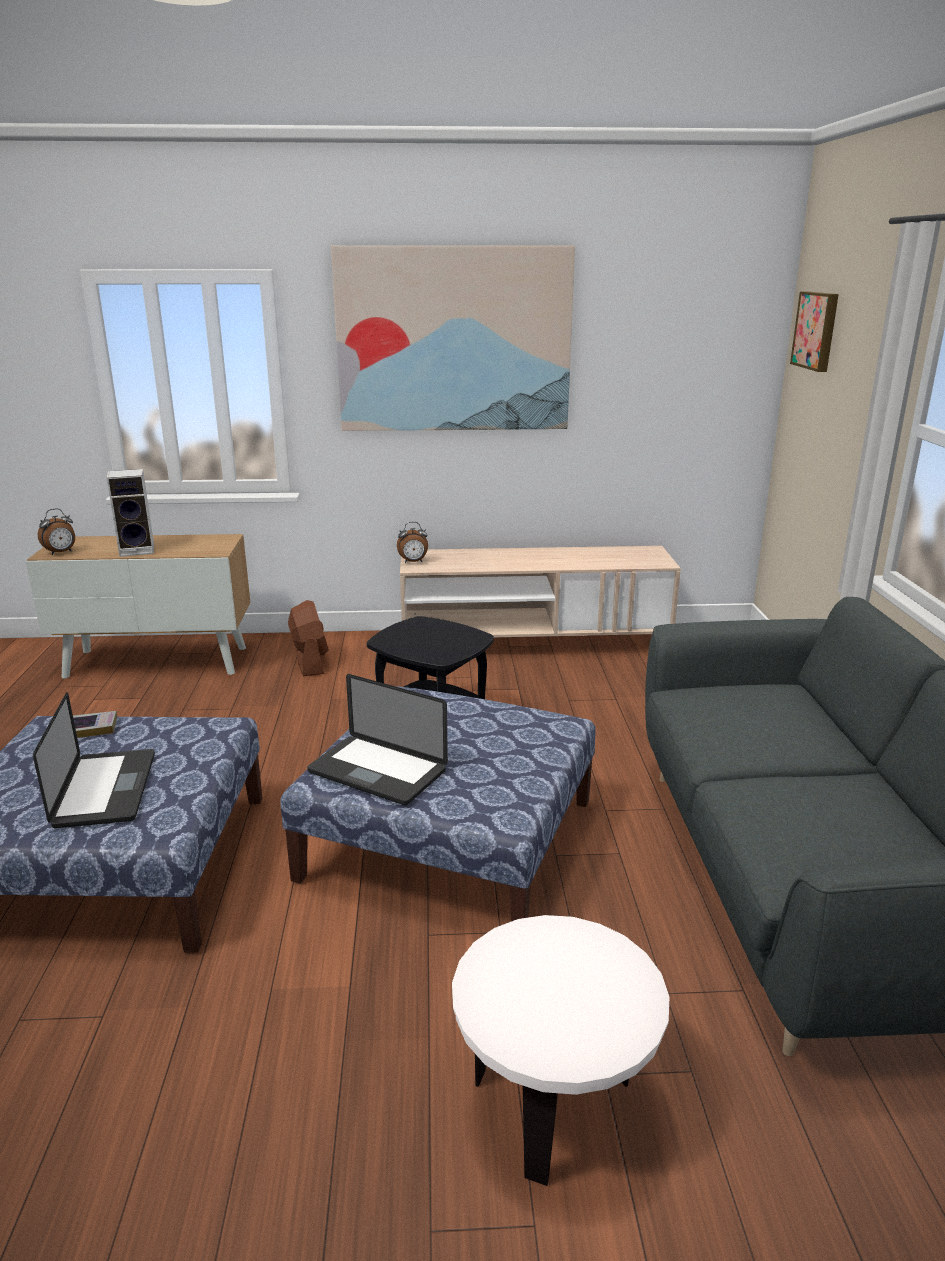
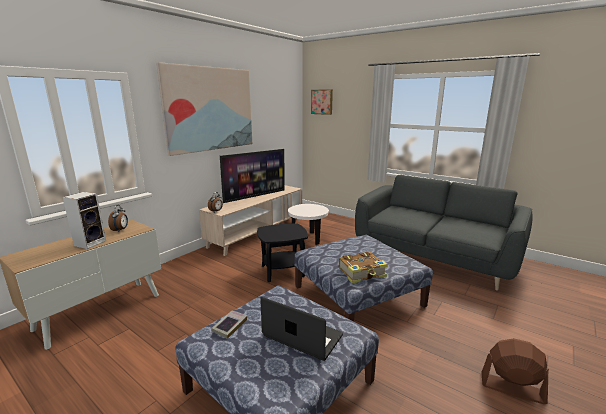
camera: 50 degrees left, 5 degrees down
(61, 552) = (34, 261): alarm clock -> alarm clock (120, 230)
(310, 662) = (187, 274): brown fan -> brown fan (511, 388)
(377, 771) = (362, 273): laptop -> book
(543, 555) = (255, 196): none -> television
(554, 1106) = (502, 332): white side table -> white side table (308, 238)

